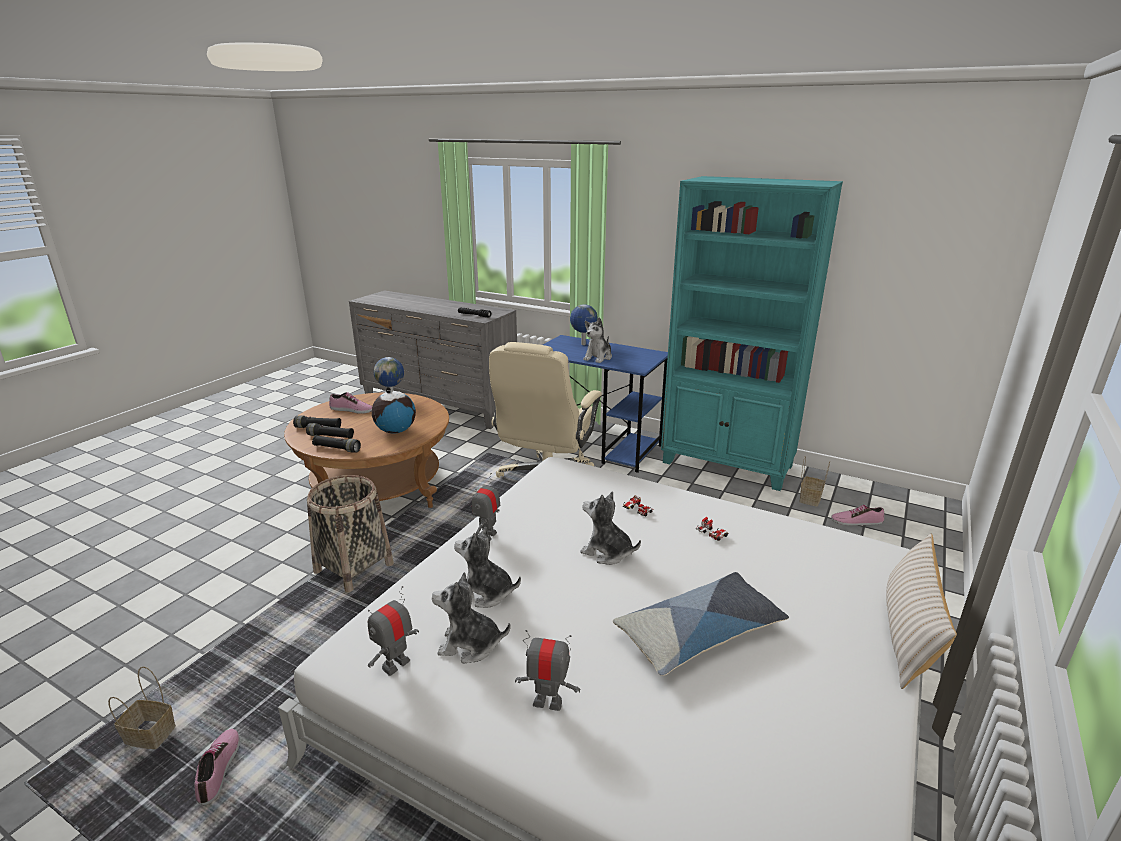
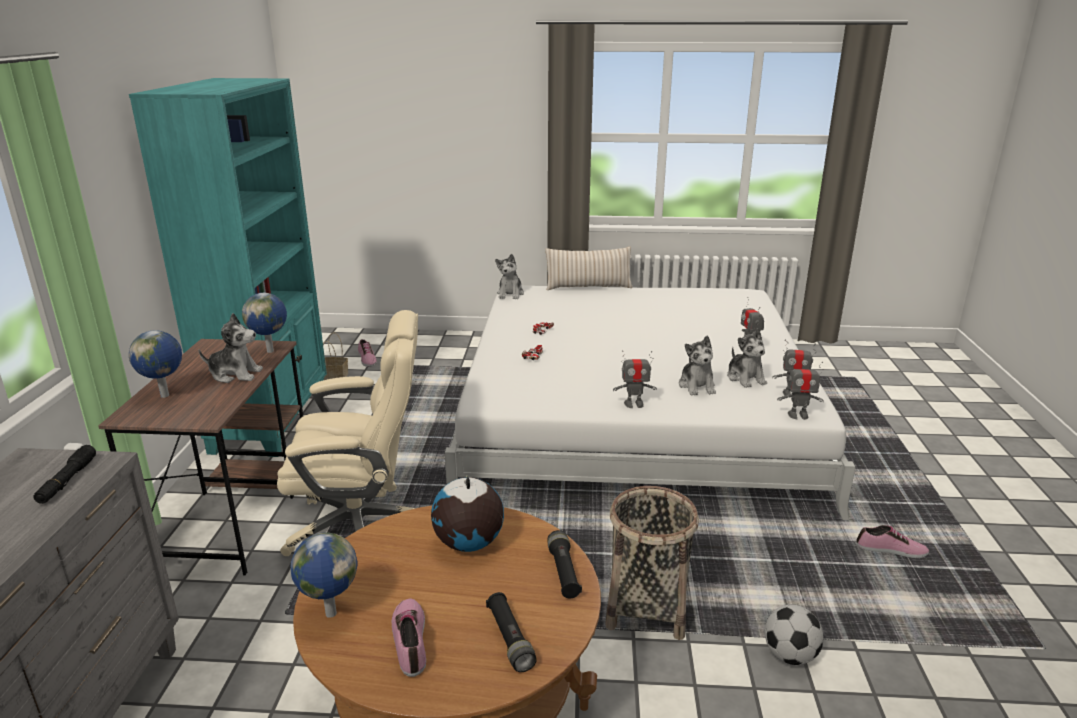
camera: 115 degrees left, 0 degrees up
(148, 736) = (934, 608): basket -> none
(219, 768) = (891, 550): shoe -> shoe turned 135 degrees counterclockwise
(241, 612) = (790, 656): none -> football
(331, 437) = (532, 602): black flashlight -> none
(353, 638) = (798, 415): none -> toy robot
(597, 446) = (235, 513): blue desk -> brown desk
(607, 552) = (604, 356): plush toy -> plush toy (510, 294)
(630, 366) = (271, 351): none -> globe
(700, 634) = (650, 323): pillow -> none

